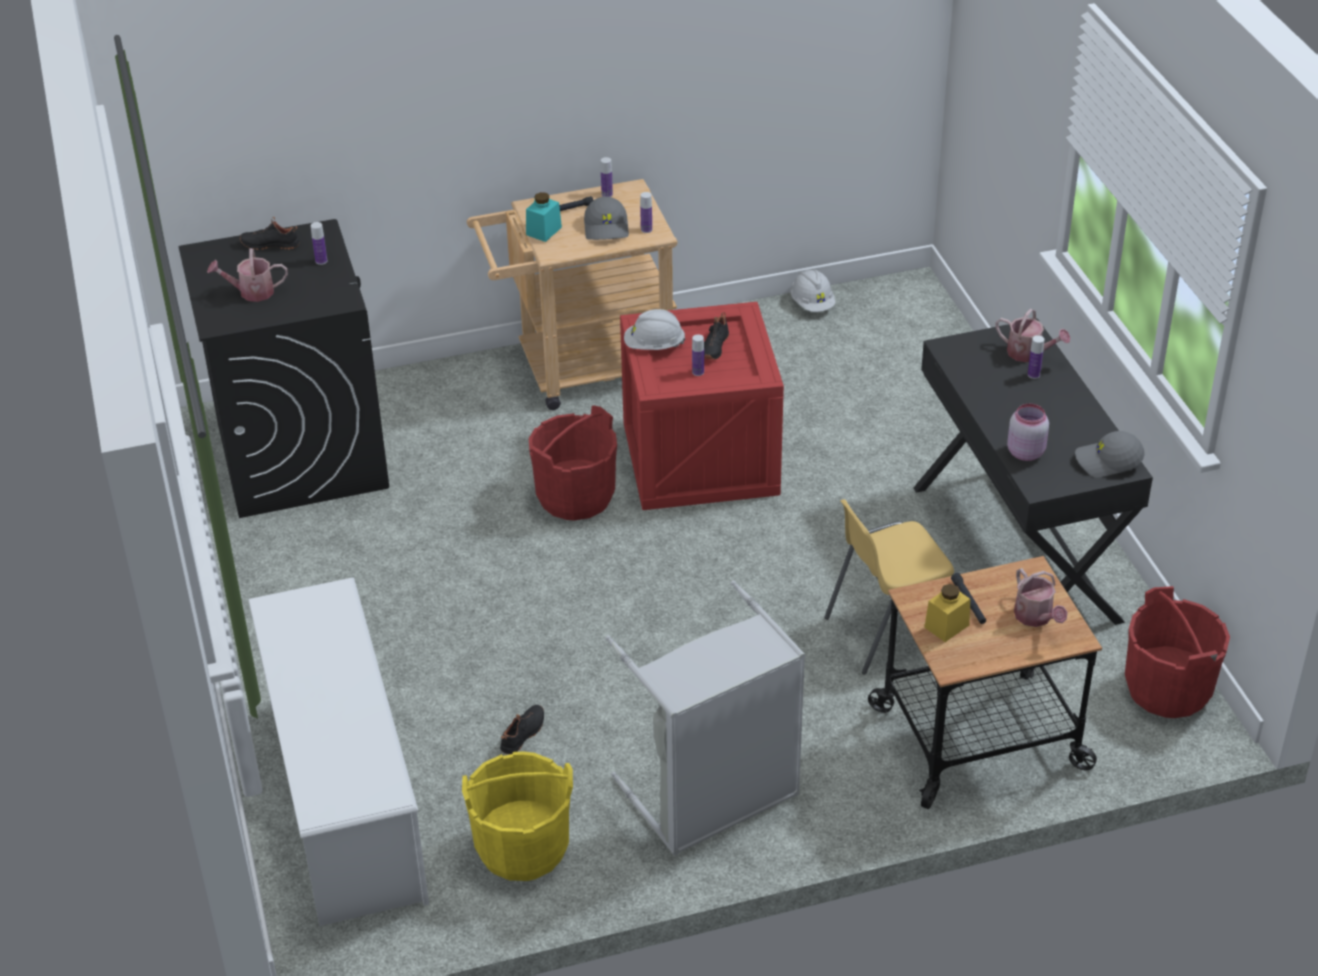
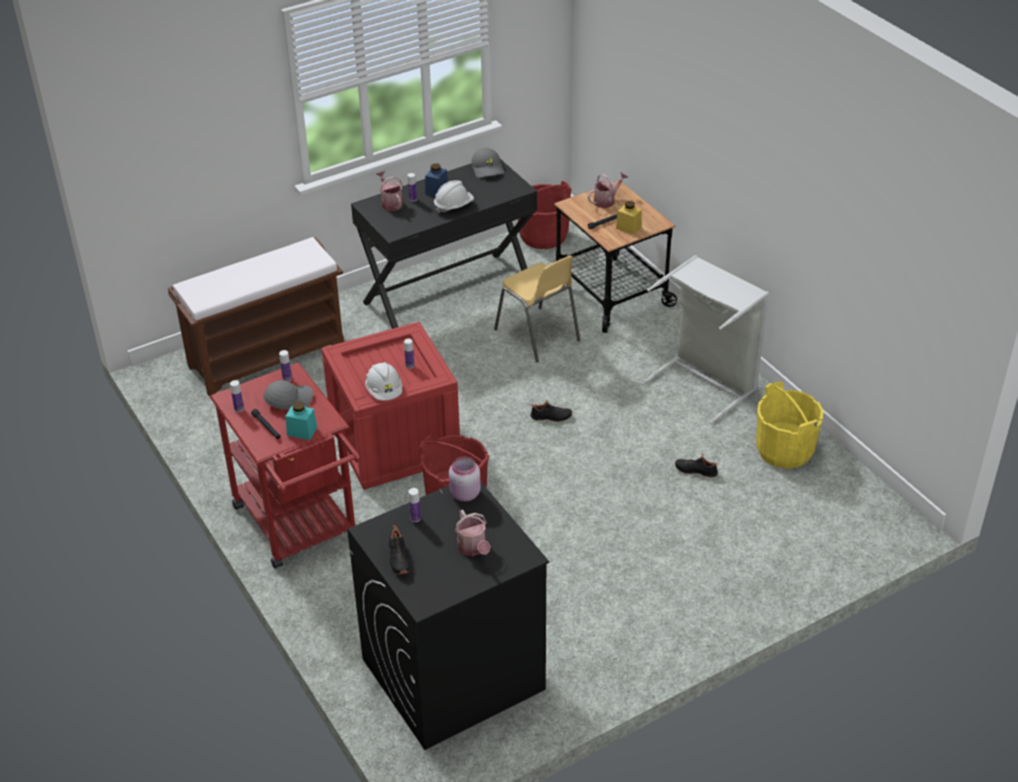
camera: 105 degrees left, 0 degrees up
(345, 798) = (791, 539): white shoe rack -> none
(581, 370) = (300, 527): beige cart -> red cart
(713, 346) = (377, 363): black shoe -> black shoe (551, 417)
(812, 304) = (191, 417): white hard hat -> white hard hat (453, 206)
(920, 370) = (268, 354): none -> brown bench
(1025, 452) = (490, 196): pink jar -> pink jar (464, 494)
(1029, 353) = (390, 203): watering can -> watering can turned 45 degrees counterclockwise
(1054, 401) = (436, 190): none -> blue jar

